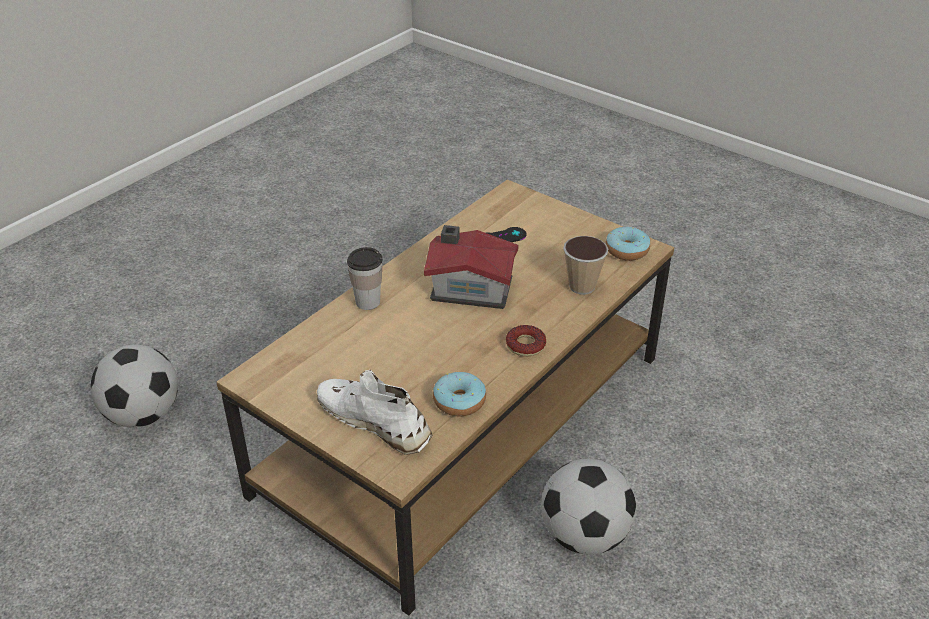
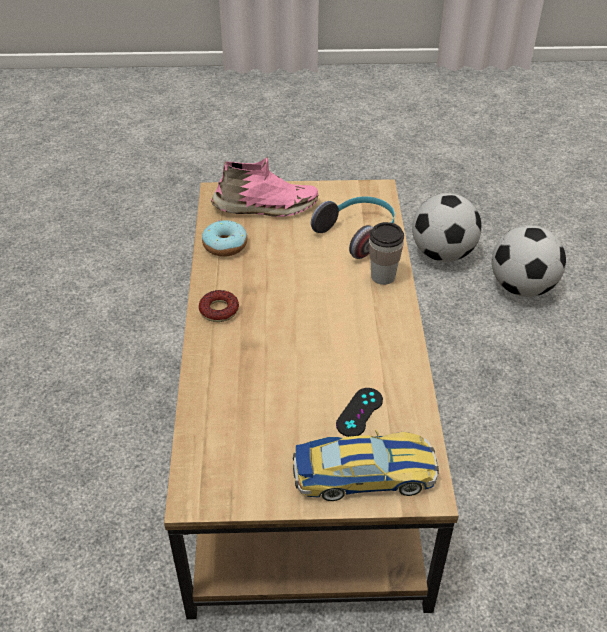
camera: 140 degrees right, 5 degrees up
(334, 345) = (358, 234): none -> headphones
(375, 421) = (265, 207): white shoe -> pink shoe
(469, 288) = (321, 336): toy house -> none
(535, 212) = (364, 474): none -> toy car
(582, 286) = (222, 398): cup -> none
(584, 535) = (136, 393): football -> football (442, 254)
(626, 250) = (214, 478): donut -> none

